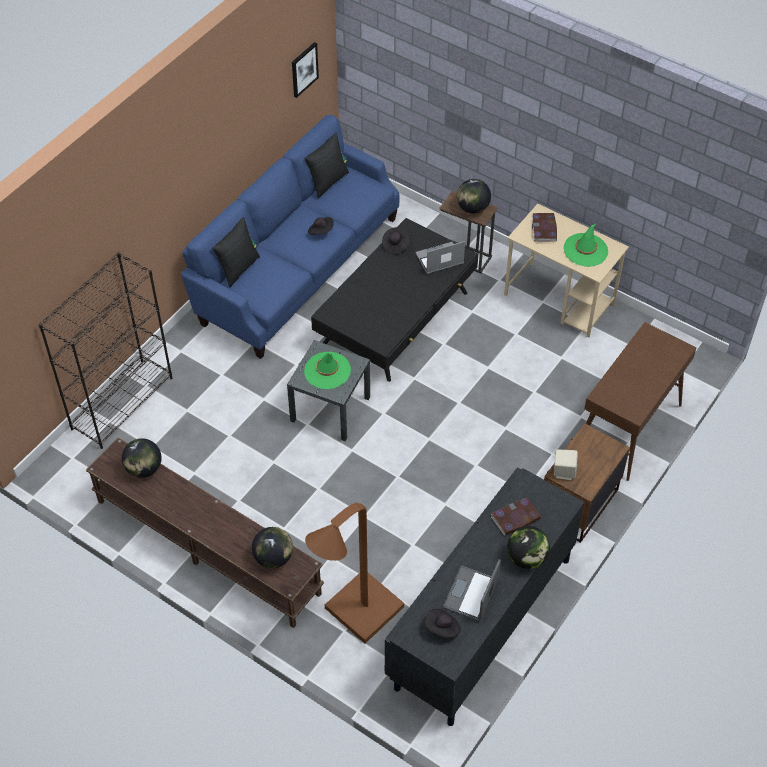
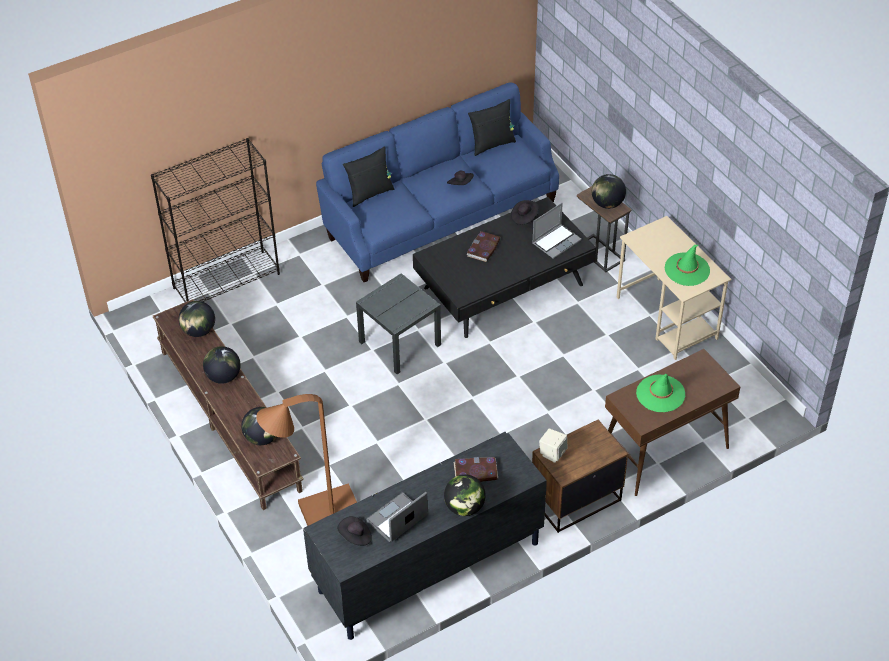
camera: 25 degrees right, 5 degrees down
(197, 508) = (223, 377): none -> globe
(304, 69) = (492, 31): picture -> none
(327, 371) = (397, 302): green hat -> green hat (660, 394)
(439, 259) = (556, 241): laptop -> laptop turned 135 degrees clockwise
(544, 229) = (659, 239): book -> book (483, 248)

